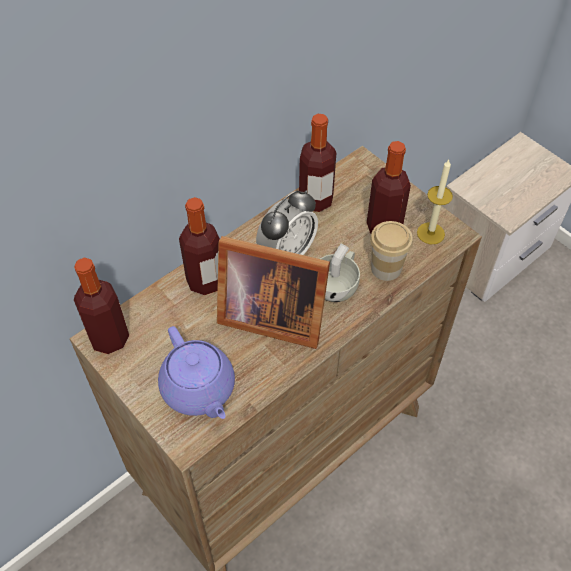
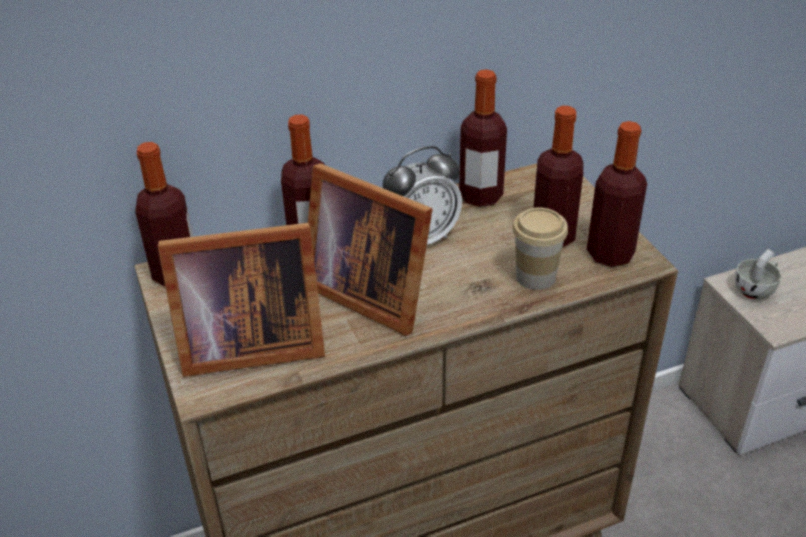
camera: 20 degrees right, 15 degrees down
(199, 389) = (246, 344): purple teapot -> picture frame
(337, 285) = (465, 281): white cup -> white cup (756, 289)
(430, 233) = (610, 254): candle -> bottle

